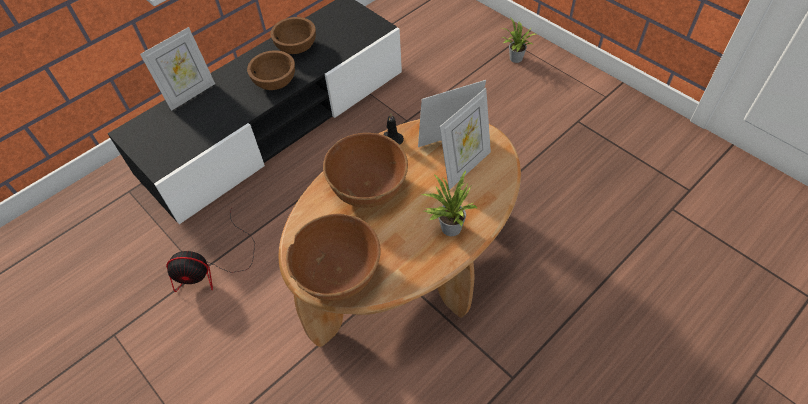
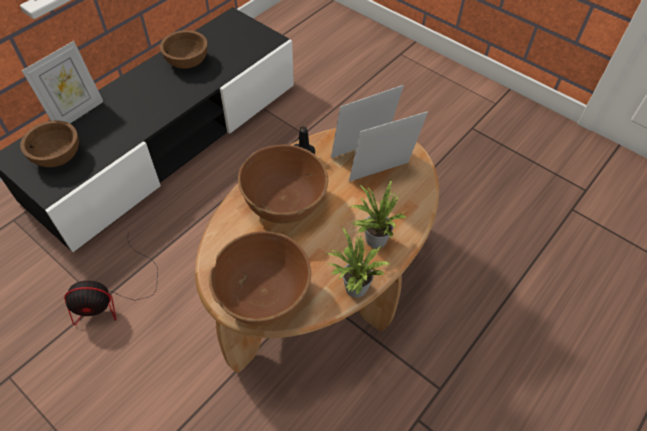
camera: 10 degrees left, 0 degrees up
(275, 82) = (168, 98): brown bowl -> brown bowl (57, 156)
(465, 167) = (381, 176): picture frame -> picture frame turned 150 degrees counterclockwise
(514, 59) = (403, 69): potted plant -> potted plant (353, 289)

